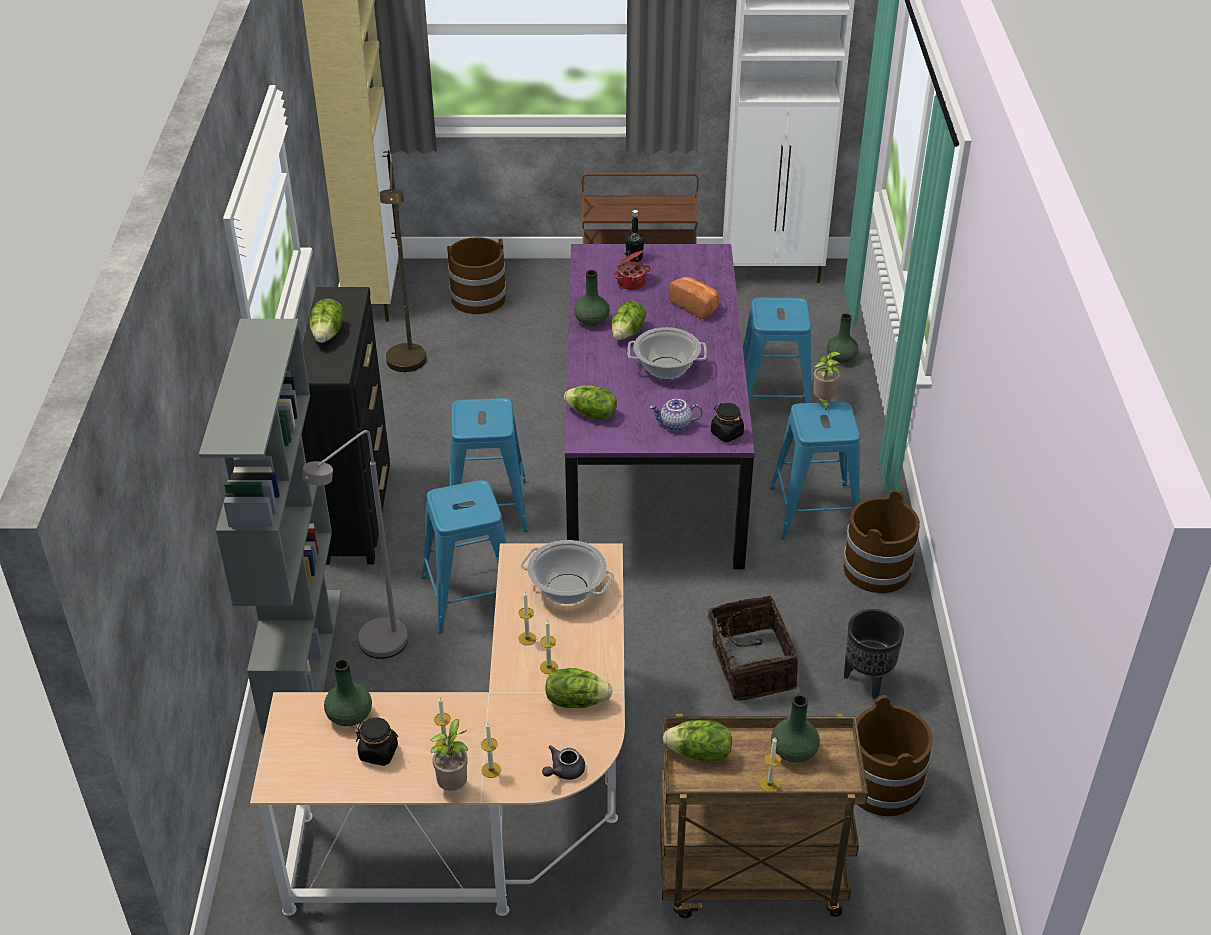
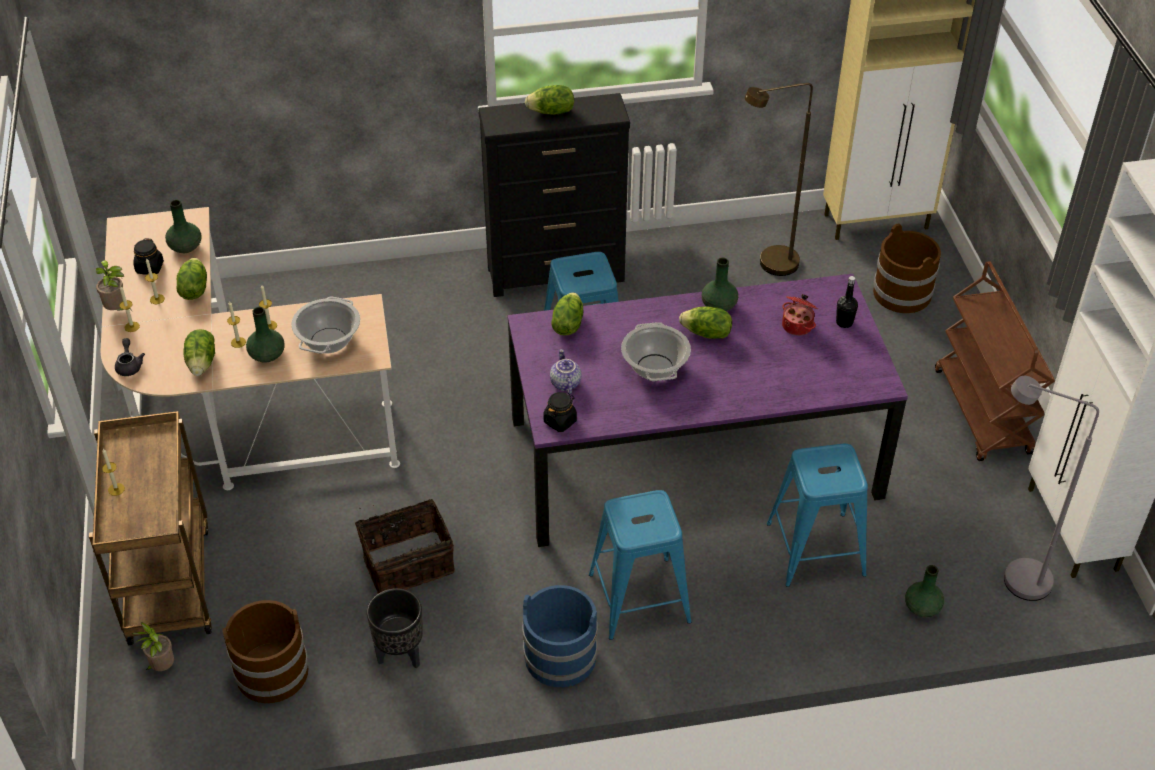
camera: 80 degrees right, 5 degrees up
(301, 658) = (380, 279): grey bookcase -> none
(375, 650) = (395, 317): grey floor lamp -> grey floor lamp (1013, 578)
(470, 596) = (466, 362): blue stool -> none
(563, 771) = (129, 365): grey teapot -> grey teapot turned 45 degrees clockwise
(695, 306) = (772, 378): bread -> none
(699, 754) = (149, 443): lettuce -> lettuce (193, 289)
(793, 751) = (151, 502): green vase -> green vase (267, 355)
(823, 402) = (674, 515): potted plant -> potted plant (161, 667)
(877, 569) = (559, 657): brown bucket -> blue bucket

